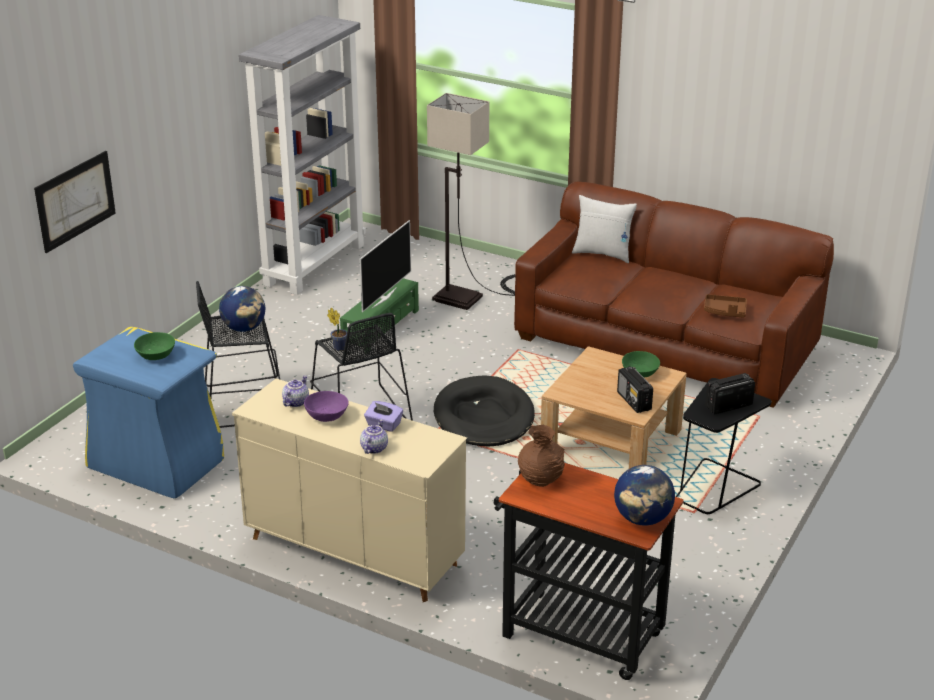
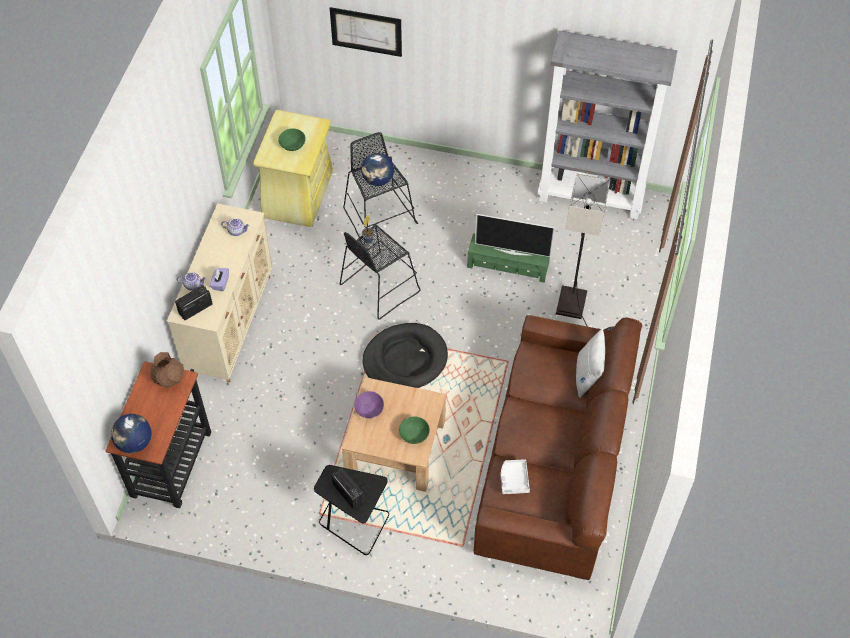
camera: 75 degrees right, 25 degrees up
(155, 462) = (299, 194): blue nightstand -> yellow nightstand
(326, 416) = (224, 251): purple bowl -> purple bowl (369, 409)
(634, 401) = (372, 437): radio -> radio (195, 309)
(725, 311) = (513, 479): brown tray -> grey tray

